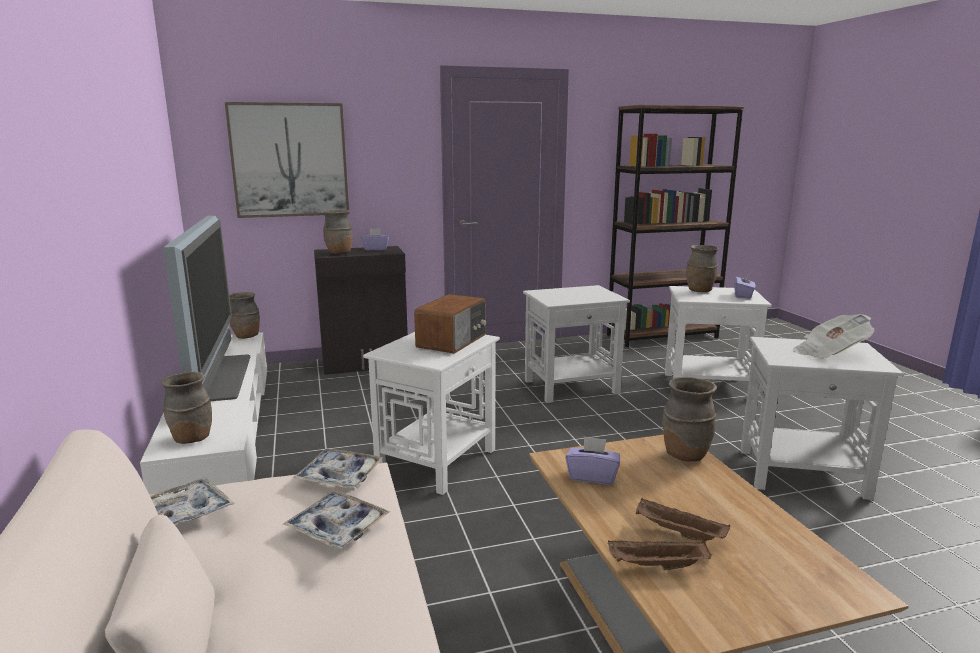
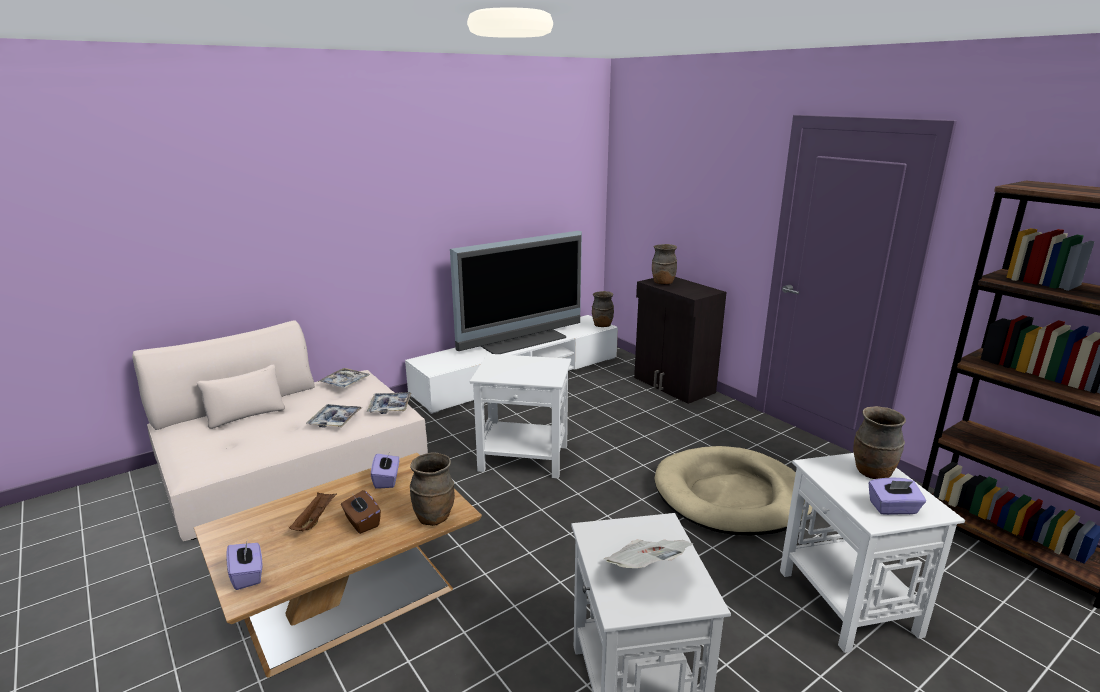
camera: 70 degrees right, 5 degrees up
(191, 439) = (435, 361): brown vase -> none
(289, 160) = (665, 195): picture -> none
(375, 249) = (698, 288): purple tissue box -> purple tissue box (248, 575)
(453, 341) = (535, 373): radio -> none
(572, 387) = (731, 496): white side table -> beige dog bed
(656, 566) = (276, 513): brown tray -> none
(689, 498) = (362, 522): none -> brown tissue box

